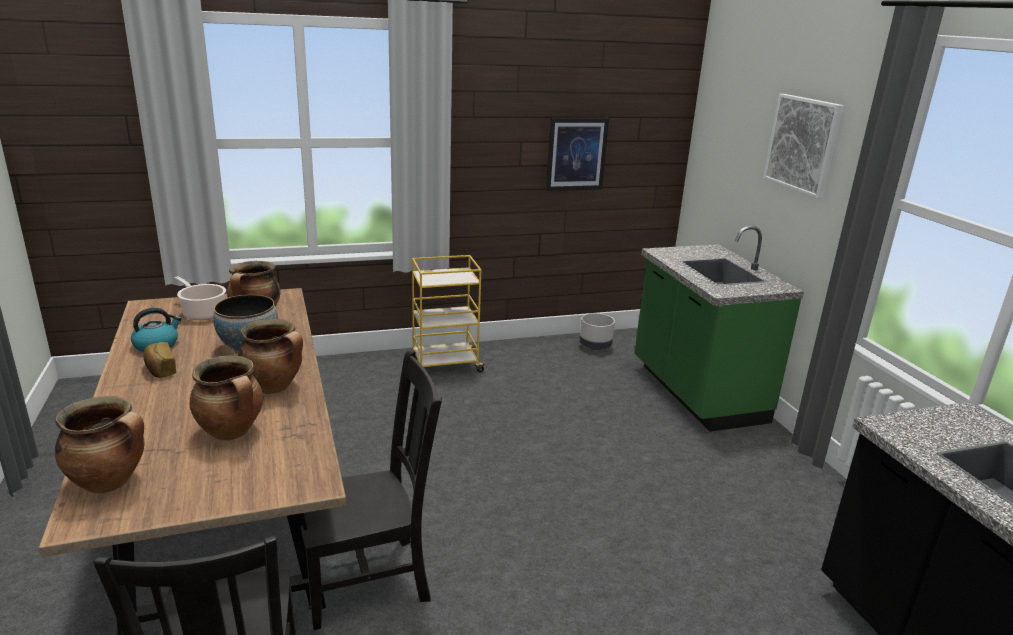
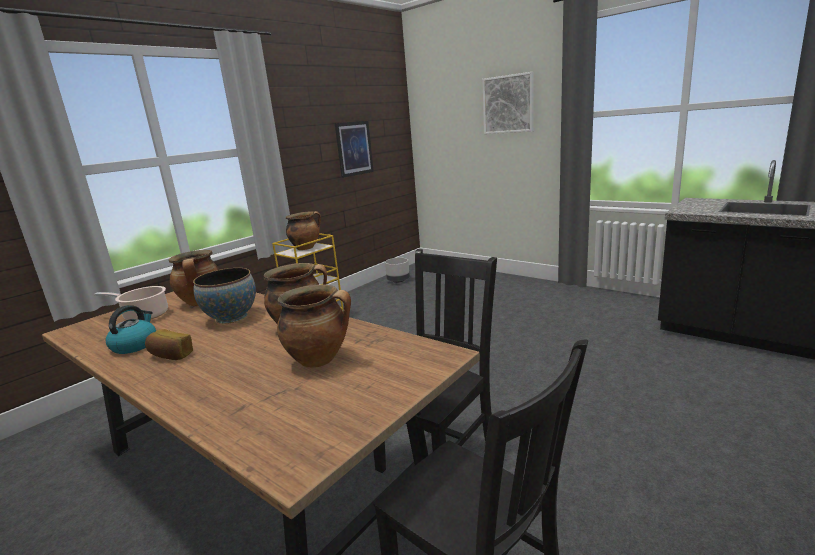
camera: 30 degrees left, 5 degrees down
(110, 482) = (271, 432): cooking pot -> cooking pot (306, 248)
(695, 393) = (482, 281): green counter -> none

